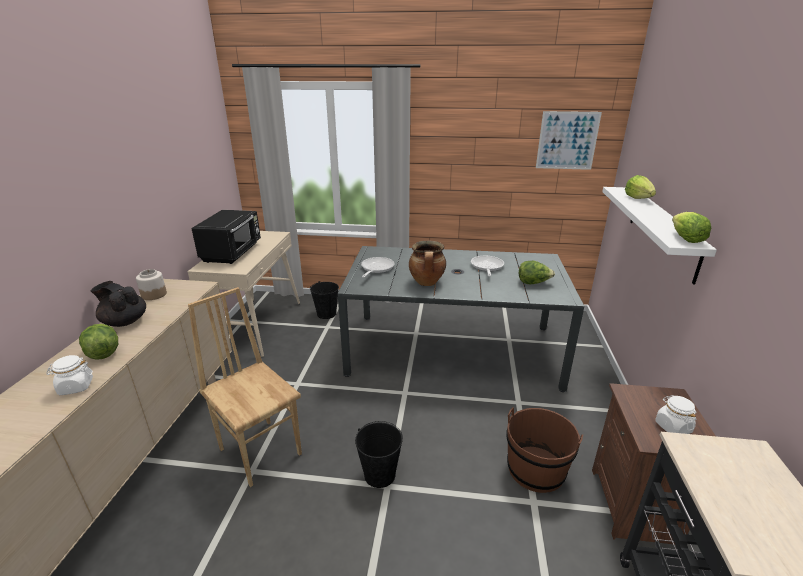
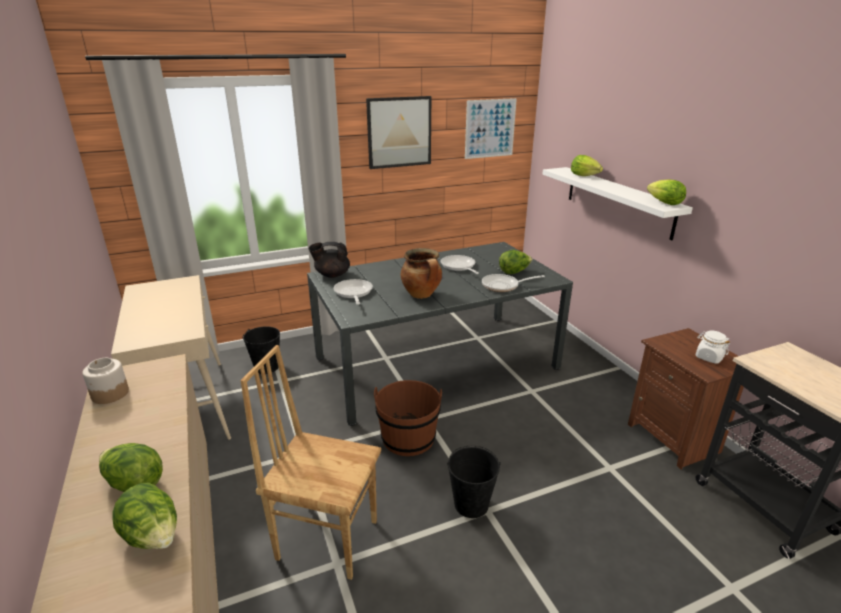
camera: 30 degrees left, 0 degrees up
(75, 387) = (154, 536): white jar -> lettuce
(124, 321) = (112, 438): black teapot -> black teapot (332, 275)
(233, 252) = (150, 316): black microwave -> none
(469, 137) = (399, 132): none -> picture
(507, 293) = (503, 286): none -> frying pan
(535, 469) = (590, 441): brown bucket -> brown bucket (408, 438)

